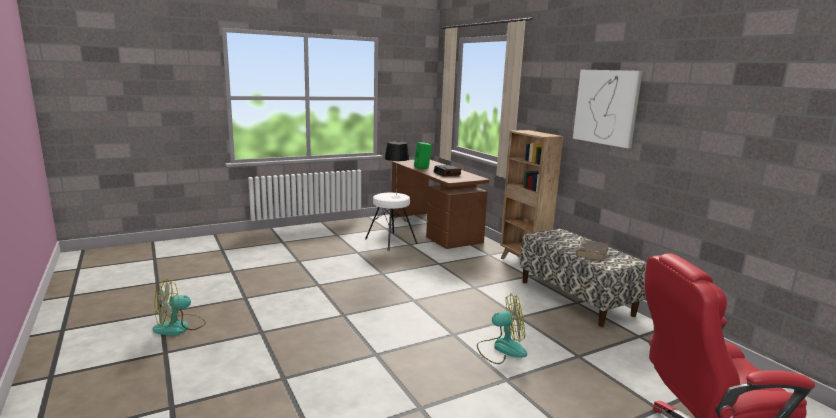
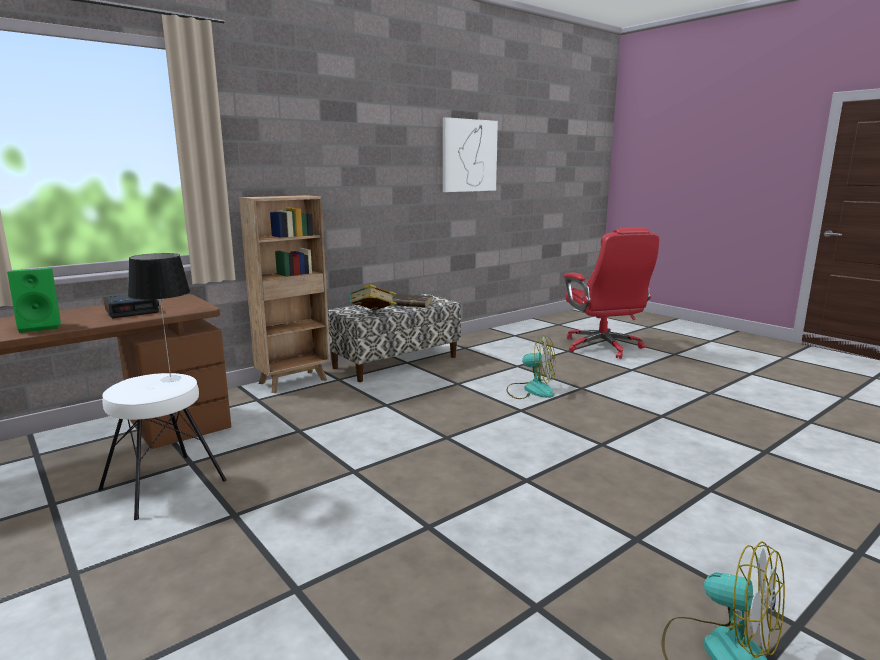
camera: 100 degrees left, 0 degrees up
(501, 349) = (531, 390): fan -> fan turned 120 degrees clockwise
(548, 239) = (372, 314): none -> book
(606, 107) = (351, 153): picture -> picture (469, 155)

